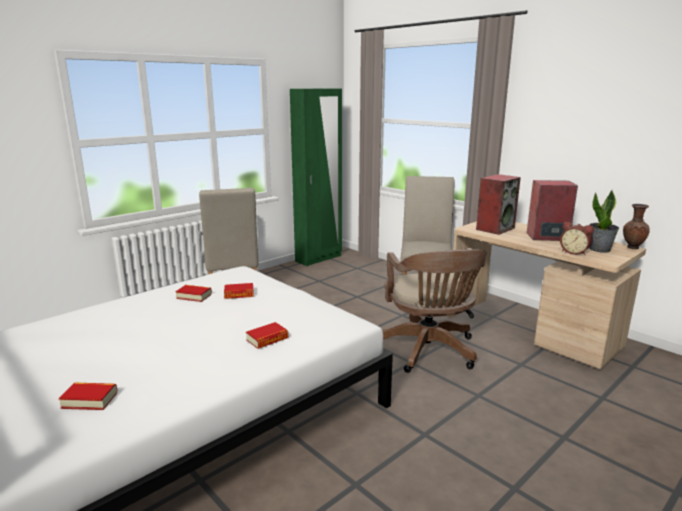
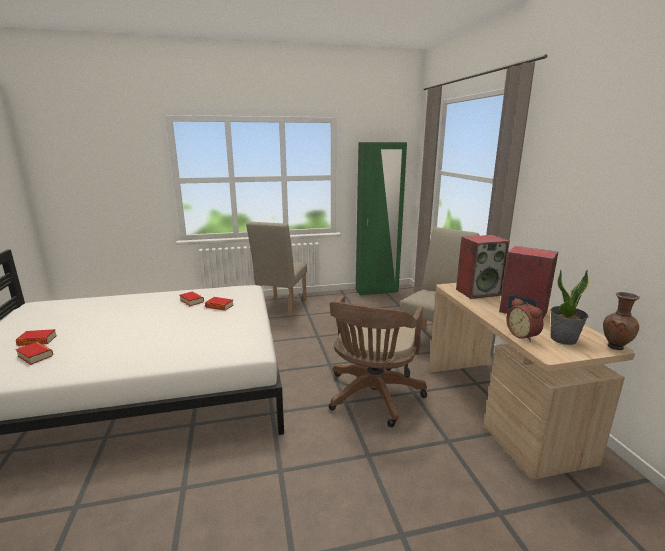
camera: 30 degrees right, 0 degrees up
(267, 339) = (180, 346): book -> book (37, 341)

